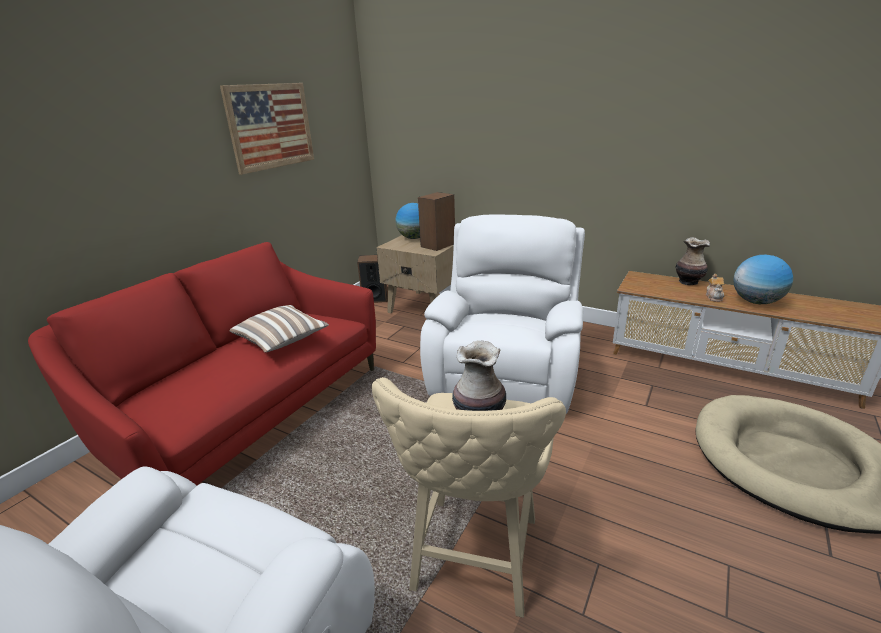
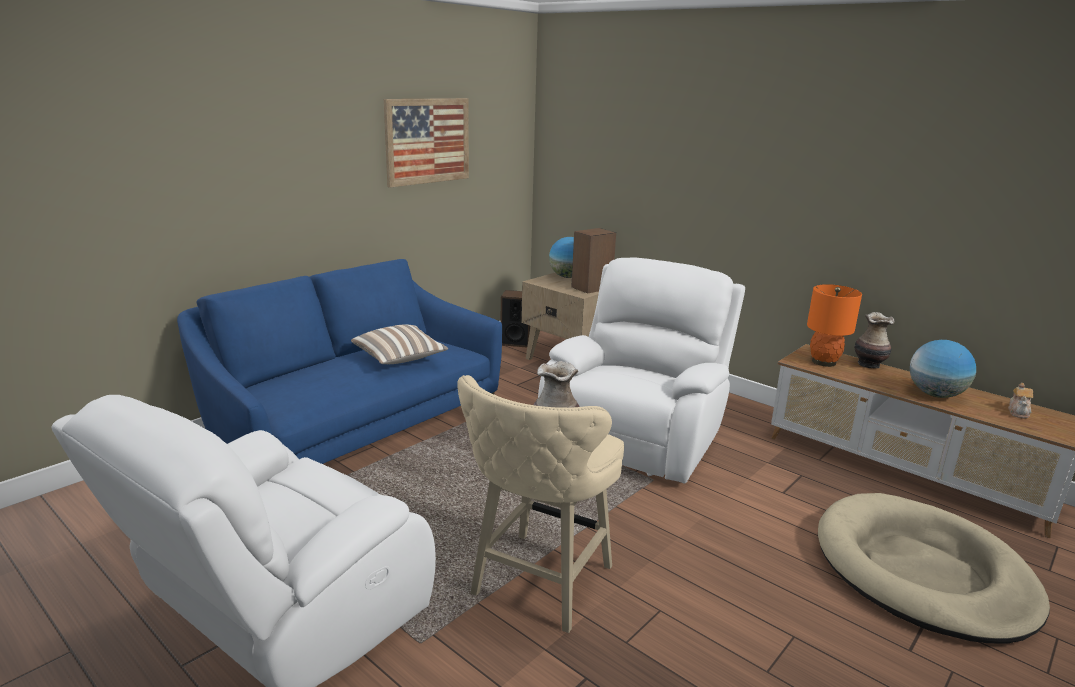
camera: 10 degrees right, 5 degrees down
(245, 413) = (352, 431): red sofa -> blue sofa
(652, 285) = (823, 362): none -> orange table lamp
(714, 297) = (888, 383): teapot -> teapot (1018, 412)

